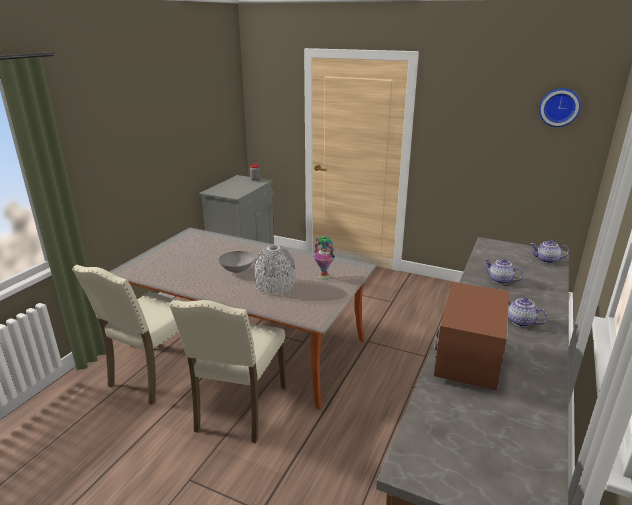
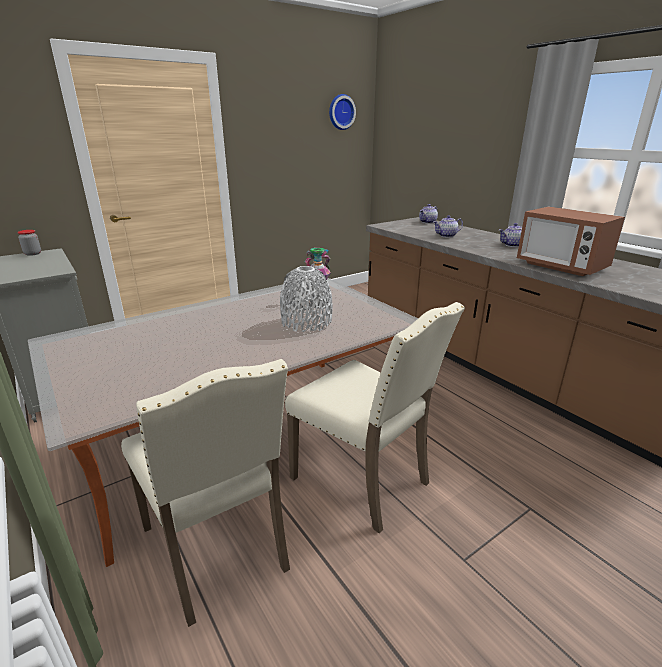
camera: 60 degrees left, 0 degrees up
(237, 270) = (234, 333): grey bowl -> none

